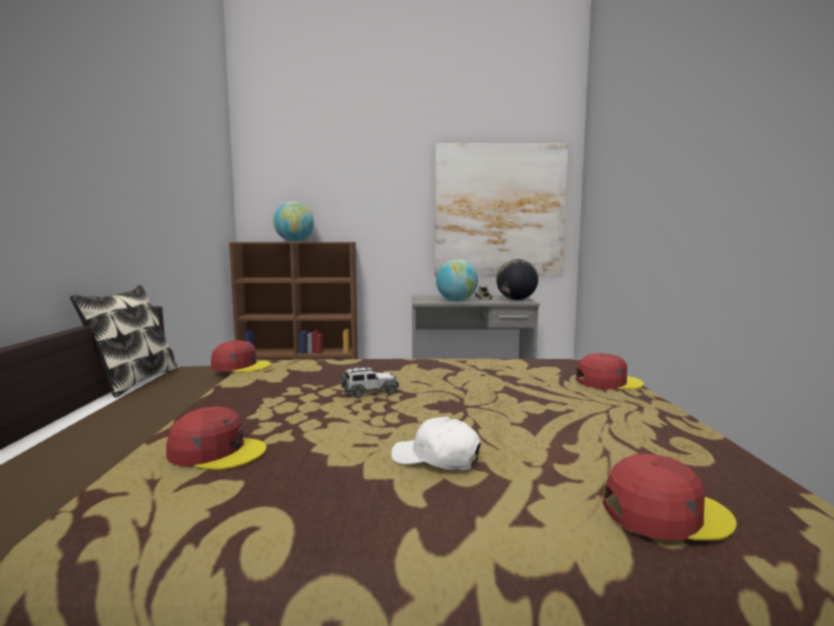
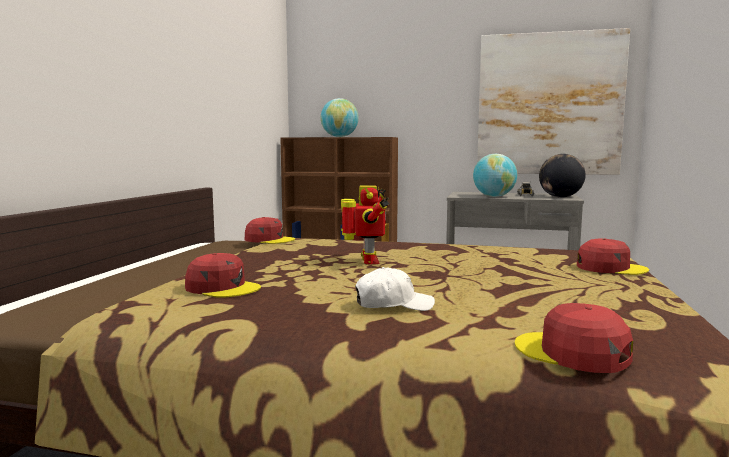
camera: 15 degrees right, 0 degrees up
(133, 382) = (183, 247): pillow -> none
(370, 392) = (367, 261): toy car -> toy robot
(436, 459) = (393, 305): white cap -> white cap turned 135 degrees clockwise
(664, 513) = (572, 353): red cap -> red cap turned 150 degrees counterclockwise

